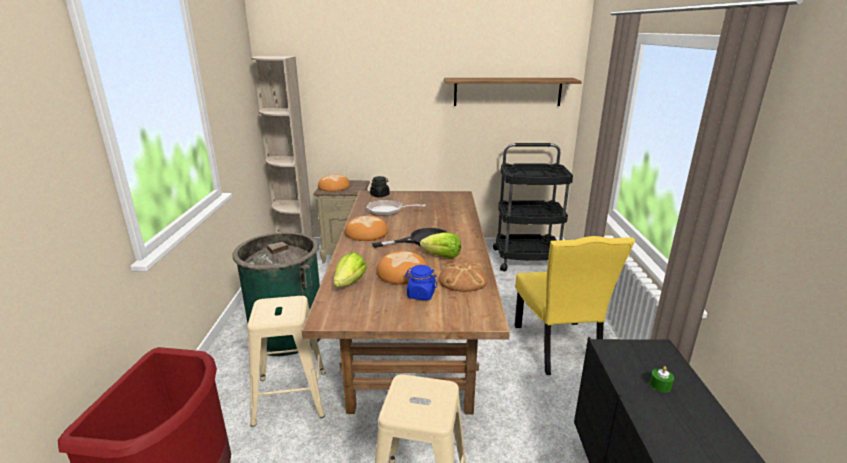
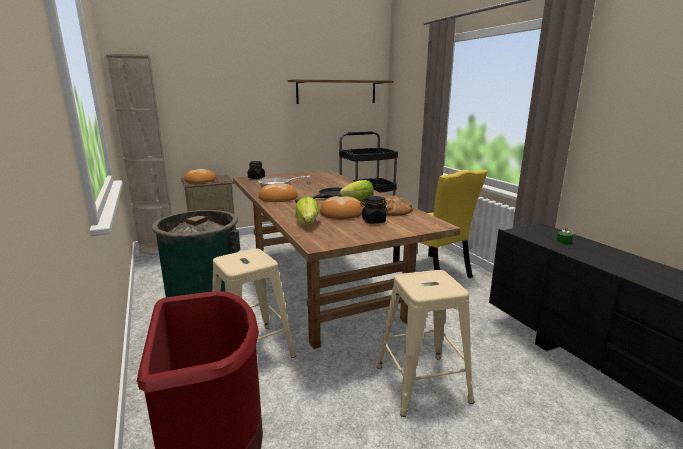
camera: 25 degrees left, 5 degrees down
(420, 295) = (373, 221): blue jar -> black jar

